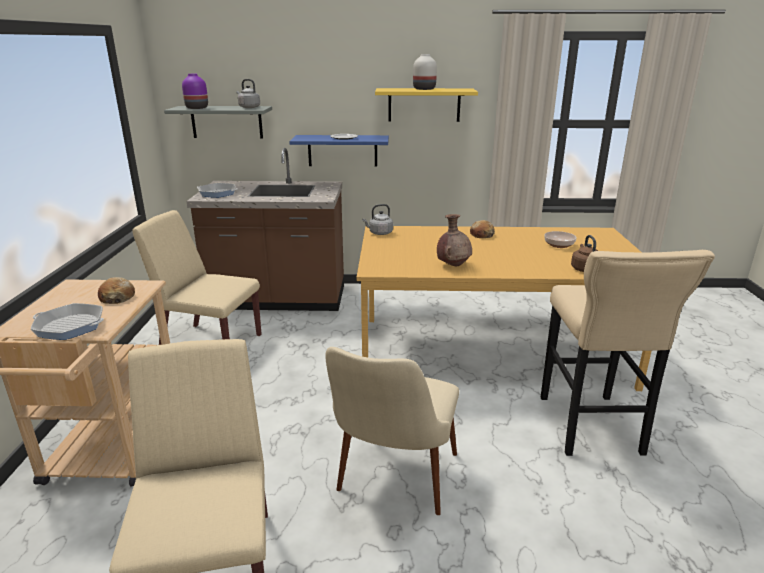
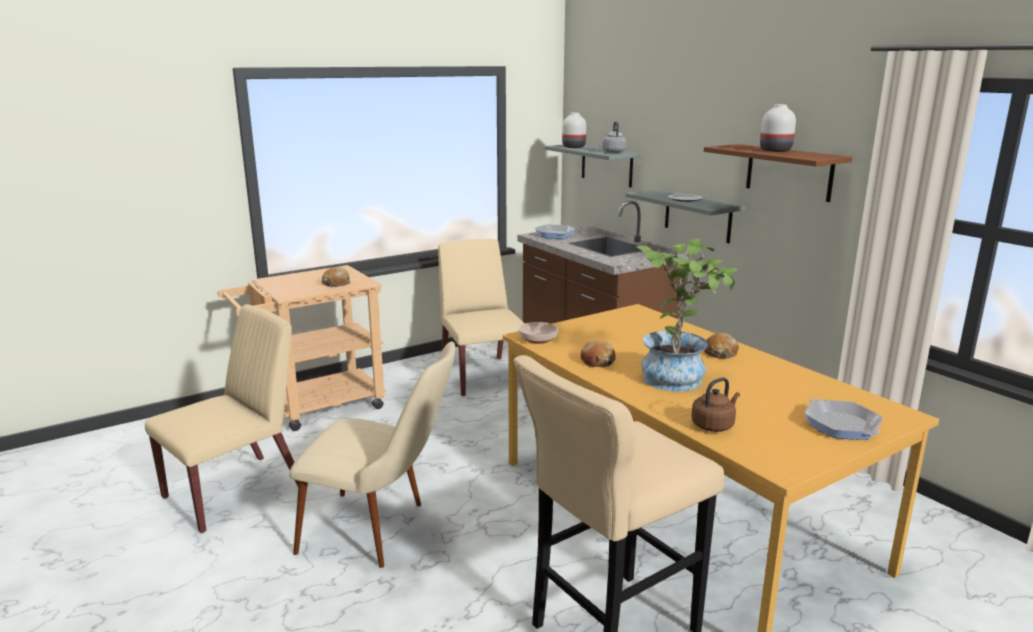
camera: 55 degrees right, 5 degrees down
(70, 326) = (282, 288): frying pan -> frying pan (841, 425)
(196, 108) = (573, 147): purple vase -> white vase
(342, 150) = (697, 216): blue shelf -> grey shelf
(379, 233) = (626, 313): grey kettle -> none
(392, 487) = (382, 531): beige chair -> beige chair turned 150 degrees counterclockwise
(424, 105) = (789, 172): yellow shelf -> brown shelf
(453, 265) = (597, 361): brown vase -> bread
(505, 254) = (679, 376): none -> potted plant
(559, 245) = (775, 397): bowl -> bowl (538, 340)

